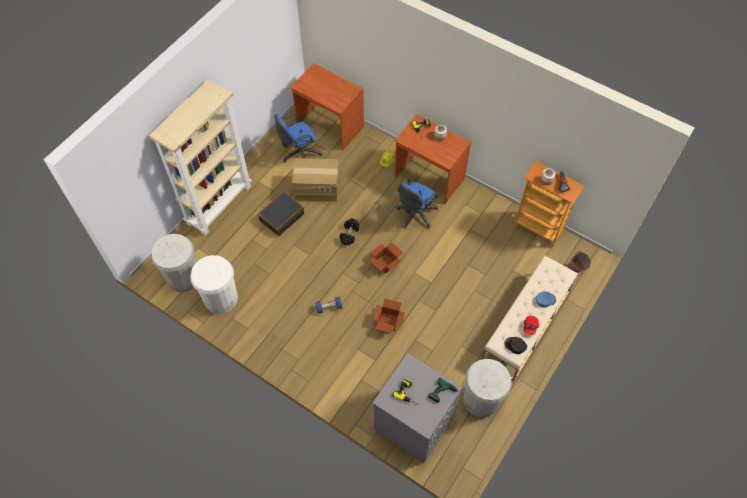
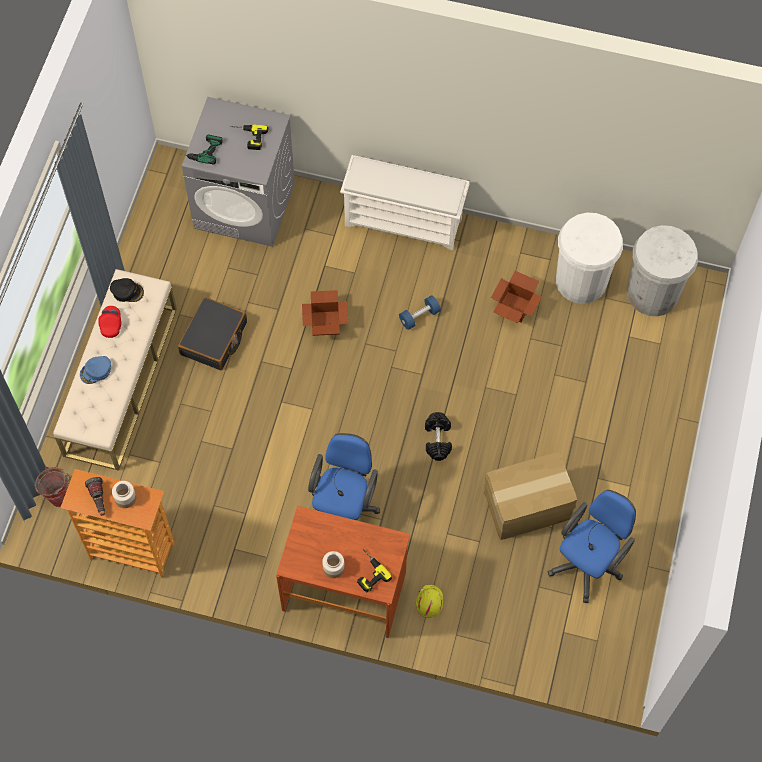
camera: 160 degrees right, 5 degrees up
(219, 204) = (670, 425): beige bookcase -> none
(281, 217) = (559, 435): black suitcase -> black suitcase (214, 339)
(311, 374) = (404, 221): none -> white shoe rack
(329, 126) = (564, 642): brown desk -> none
(386, 263) = (361, 411): cardboard box -> cardboard box (513, 307)
(481, 400) = (162, 259): white trash can -> none

